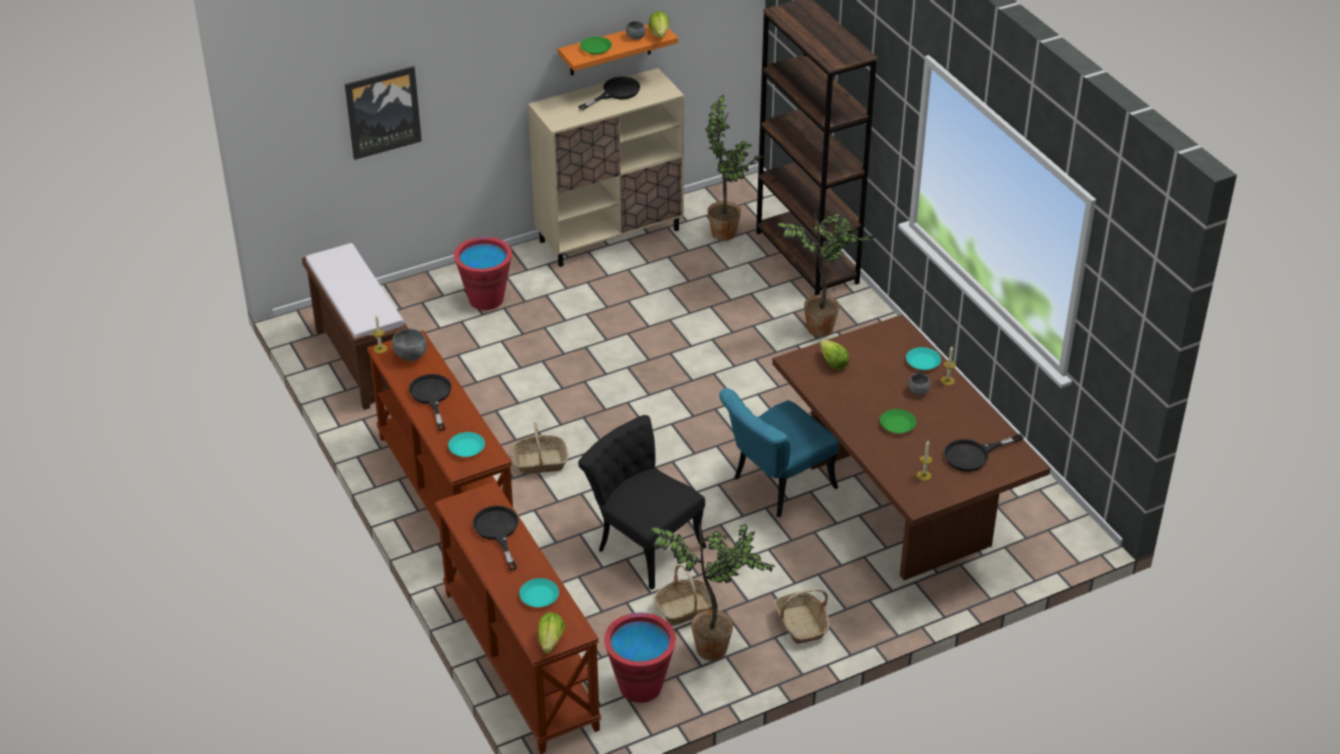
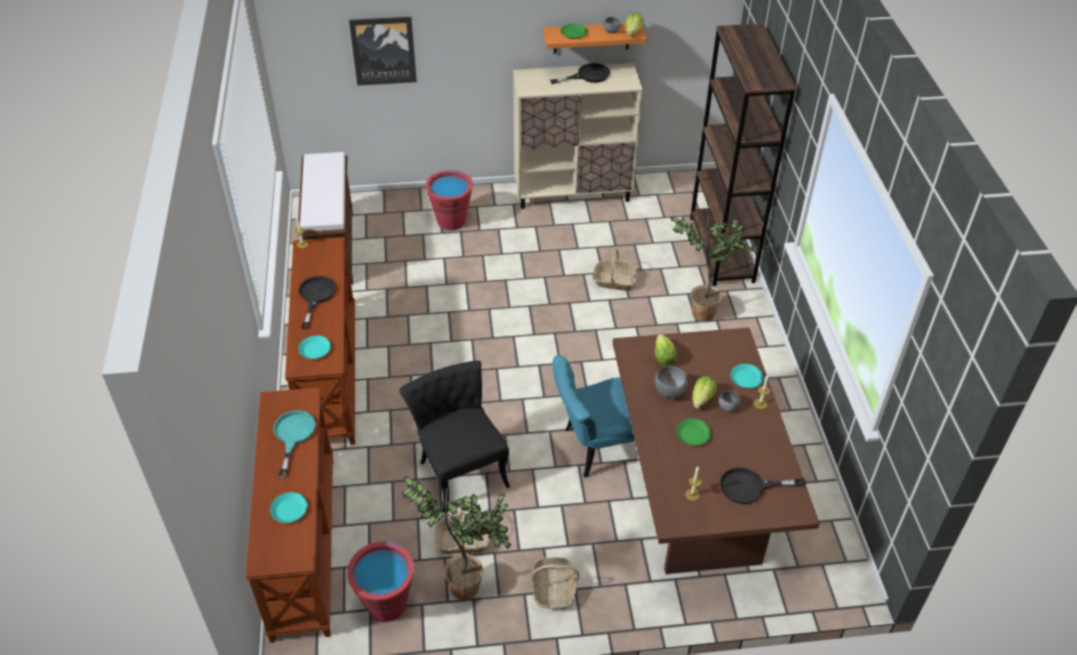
camera: 20 degrees right, 5 degrees up
(410, 356) = (321, 257): grey bowl -> grey bowl (669, 392)
(498, 531) = (293, 435): black frying pan -> turquoise frying pan
(540, 462) = (417, 369): basket -> basket (614, 281)
(551, 641) = (272, 559): lettuce -> lettuce (702, 399)
(726, 235) = (664, 214): potted plant -> none

